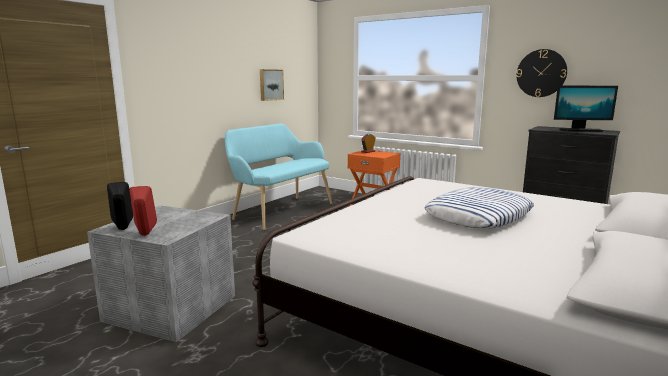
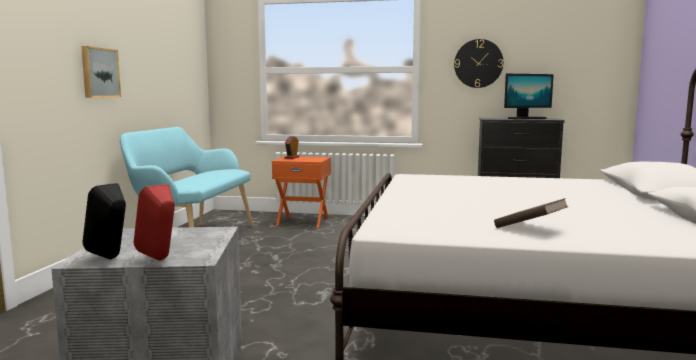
camera: 25 degrees left, 5 degrees down
(270, 84) = (163, 75): picture -> picture (99, 73)
(416, 253) = (529, 228): none -> brown book
(479, 216) = (520, 196): pillow -> none

